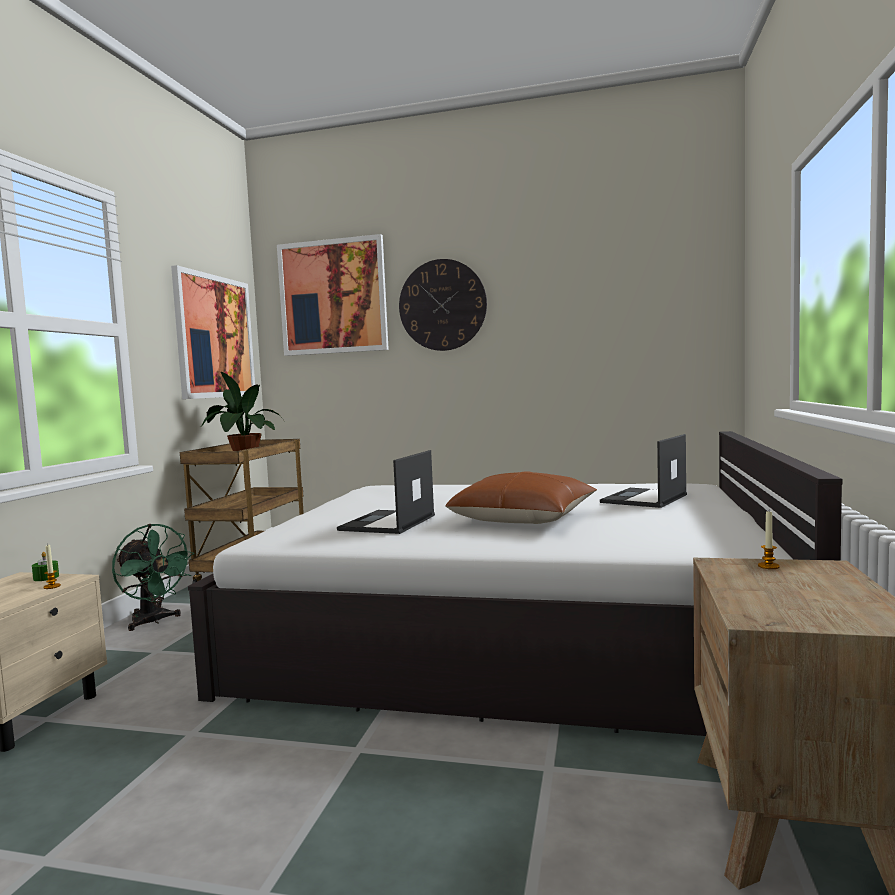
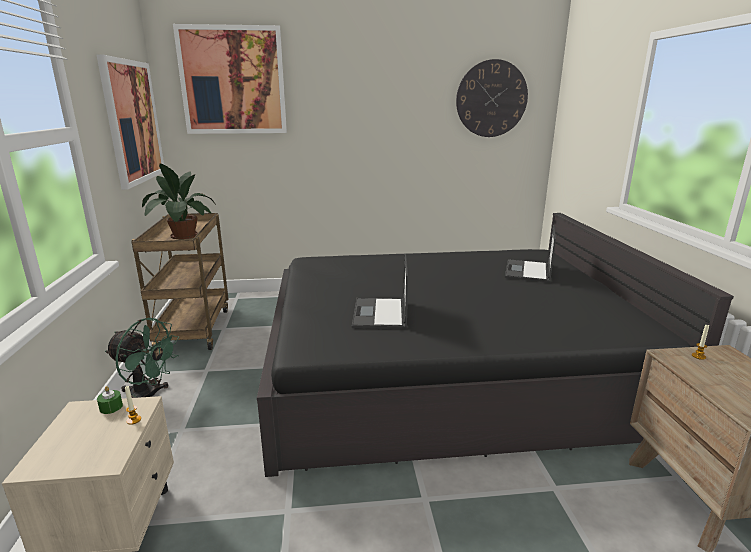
camera: 20 degrees left, 15 degrees up
(442, 305) = (335, 96): wall clock -> wall clock (491, 99)
(515, 631) = (447, 369): white bed -> black bed
(524, 518) = (475, 301): brown pillow -> none

